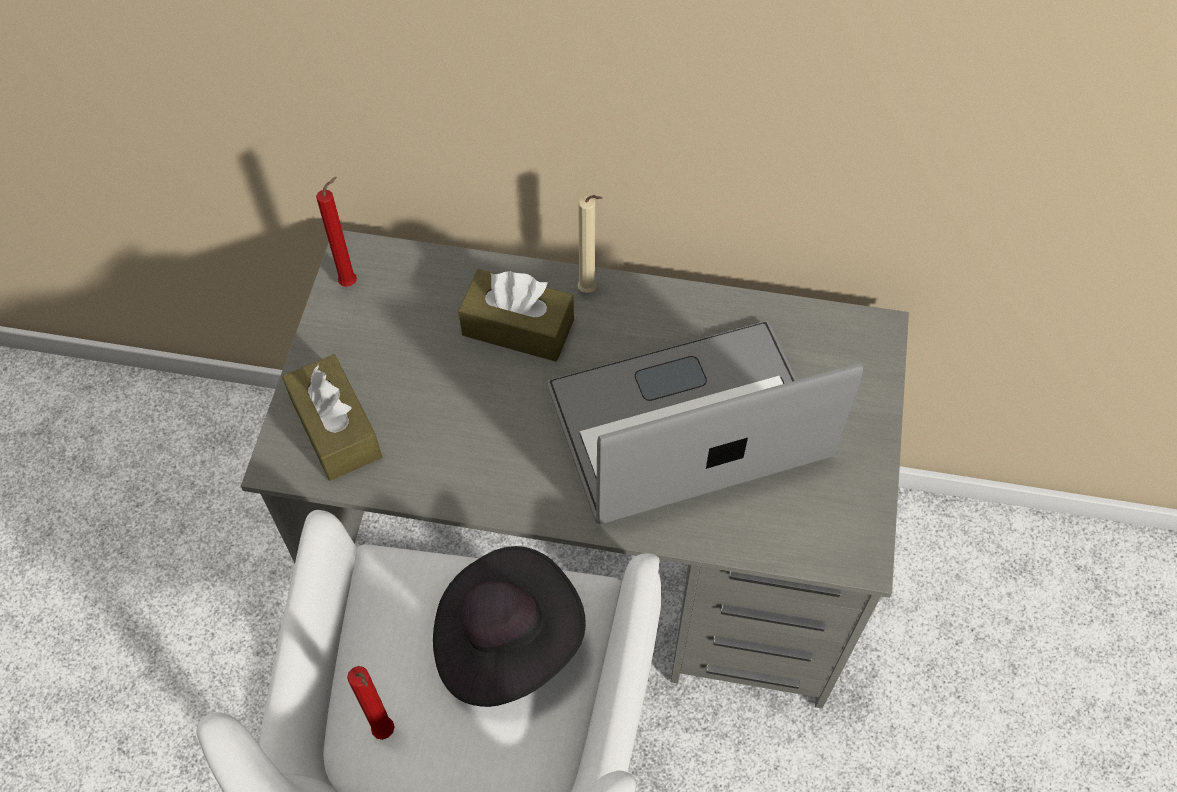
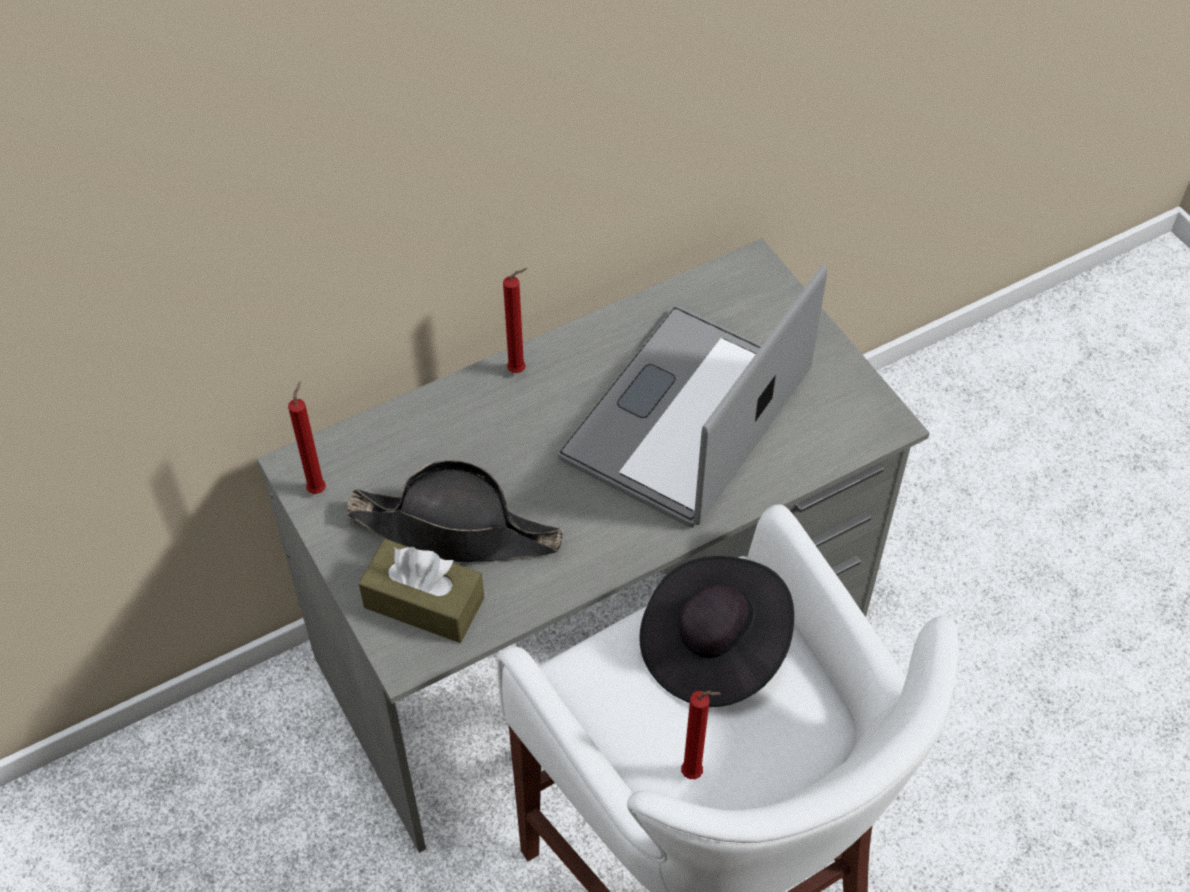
camera: 40 degrees left, 5 degrees down
(414, 388) = (456, 530): none -> black hat
(518, 327) = (491, 432): brown tissue box -> none
(589, 291) = (519, 370): beige candle -> red candle

